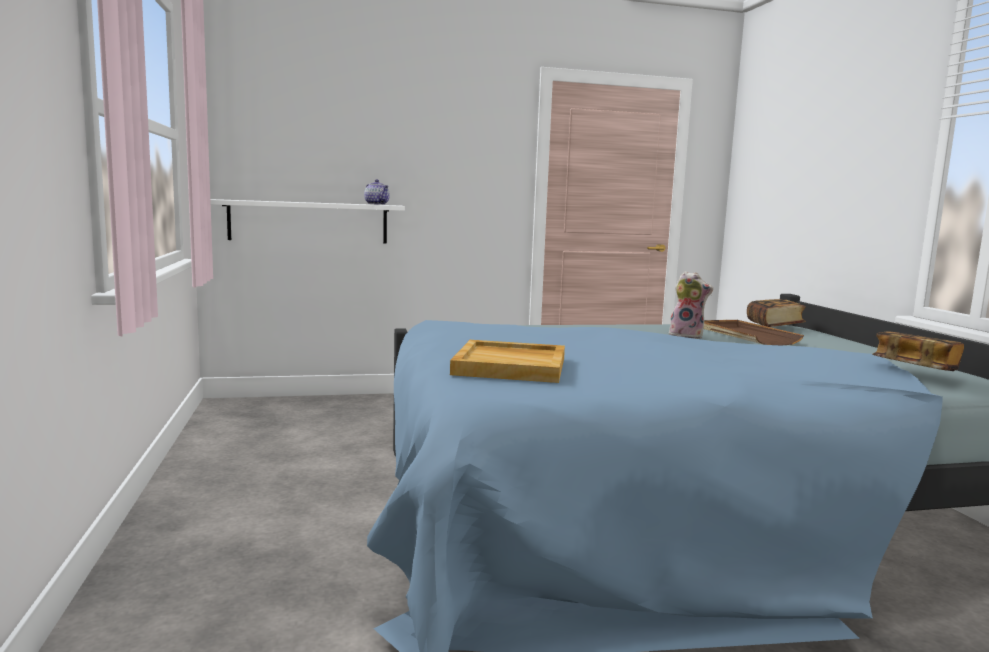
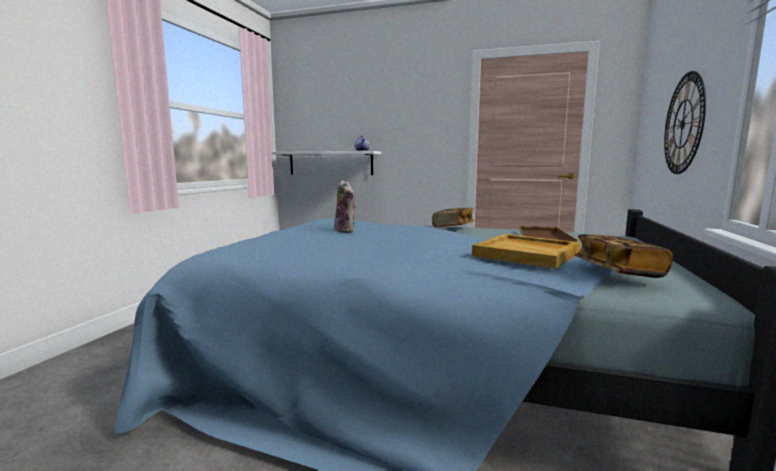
camera: 30 degrees right, 0 degrees up
(511, 366) = (283, 242): beige tray -> beige tray (527, 254)
(687, 336) = (489, 236): plush toy -> plush toy (346, 230)
(774, 325) = (599, 234): book -> book (453, 227)
(830, 199) = (683, 124): none -> wall clock

